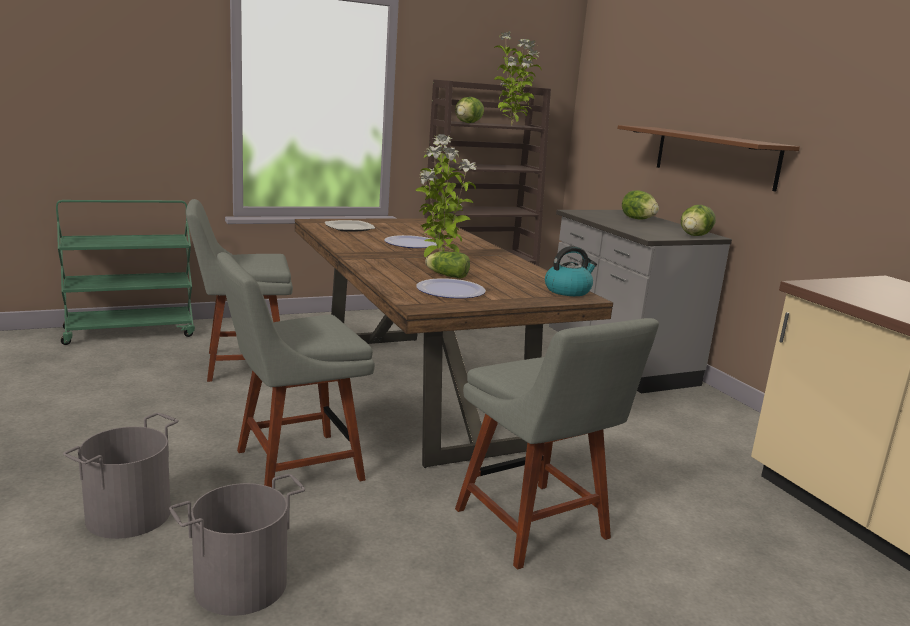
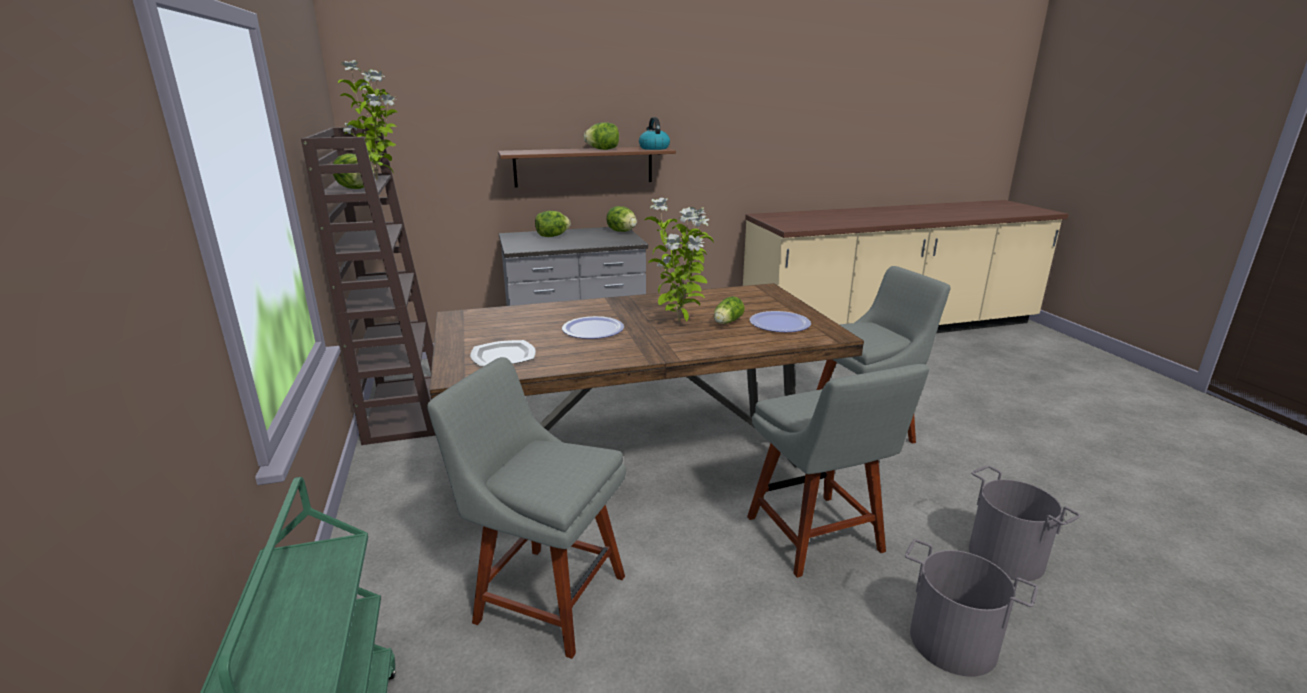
camera: 80 degrees left, 5 degrees up
(241, 365) = (544, 596): grey chair -> grey chair turned 120 degrees clockwise
(568, 291) = (751, 290): kettle -> kettle (654, 148)
(712, 136) = (603, 149): none -> lettuce

